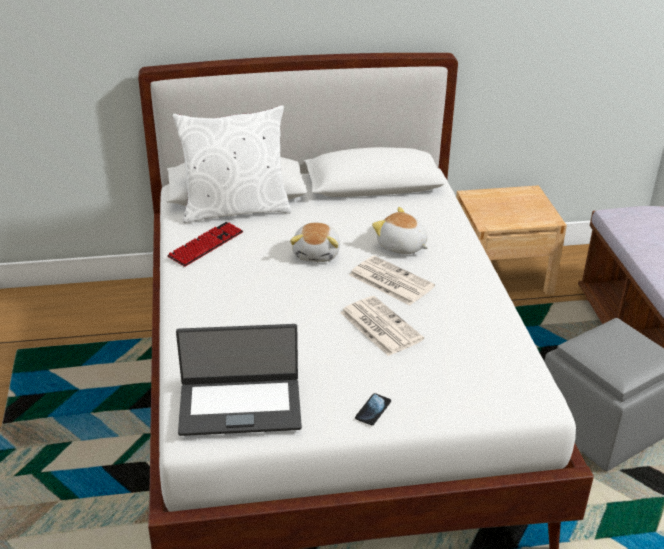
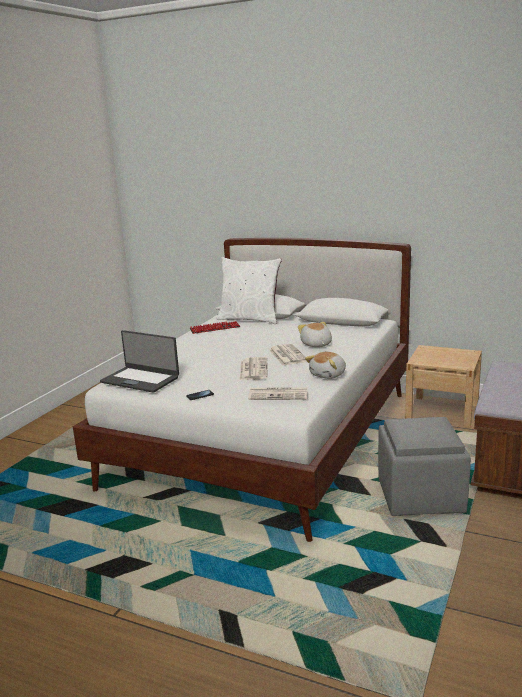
camera: 35 degrees right, 15 degrees down
(317, 253) = (265, 340): plush toy -> plush toy (328, 375)
(478, 369) = (279, 394): none -> newspaper

